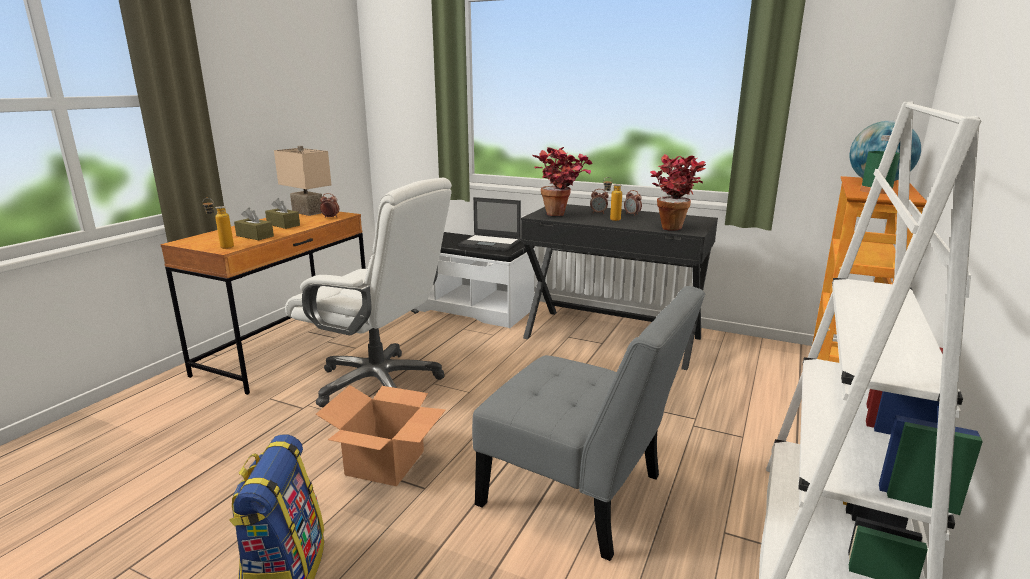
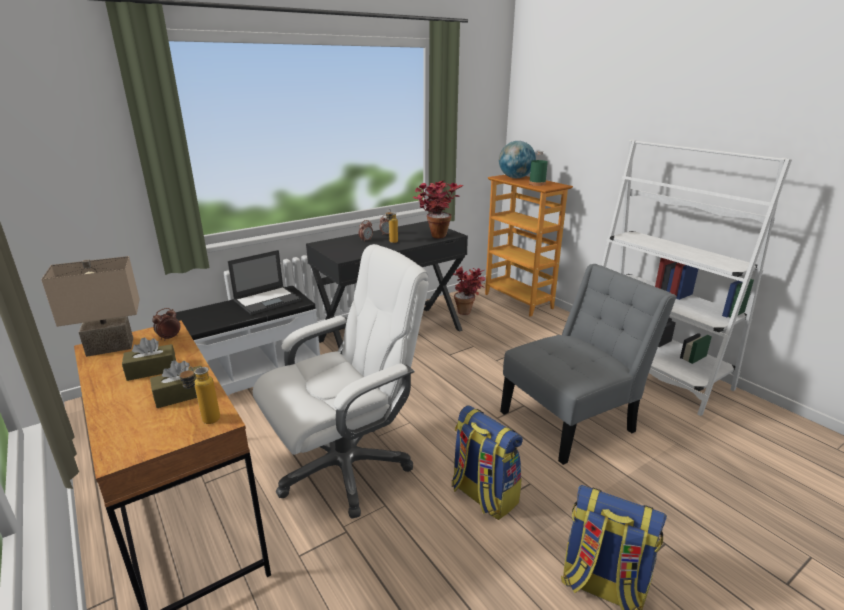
camera: 60 degrees left, 5 degrees up
(385, 462) = (483, 495): cardboard box -> backpack
(561, 215) = (355, 251): potted plant -> potted plant (468, 311)

